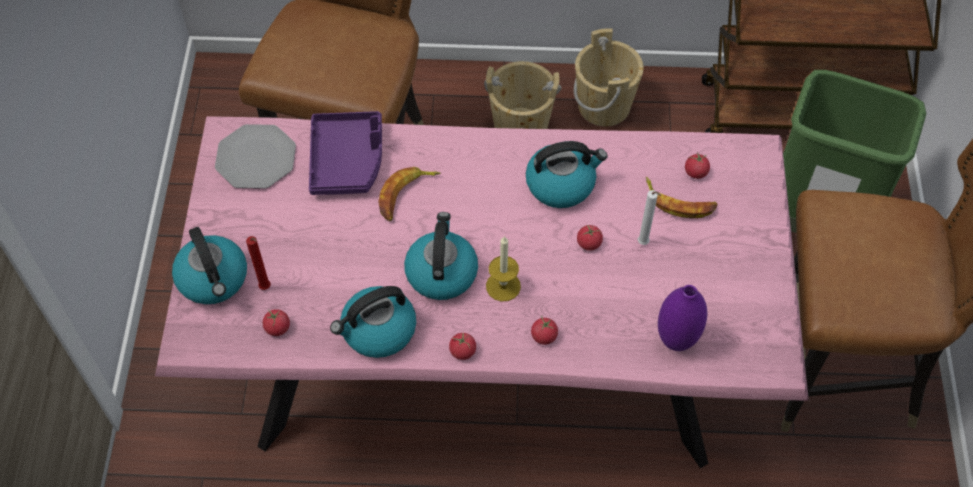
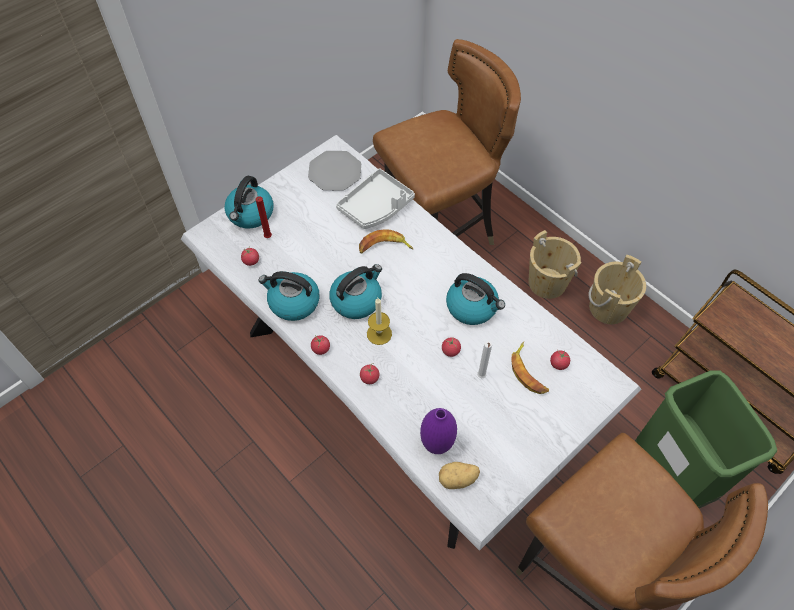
camera: 45 degrees right, 0 degrees up
(347, 160) = (376, 207): purple tray -> white tray
(486, 361) = (397, 387): pink dining table -> white dining table
(728, 354) = (457, 480): none -> potato

